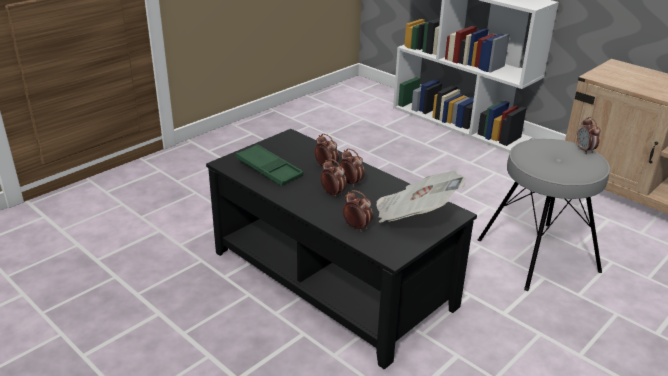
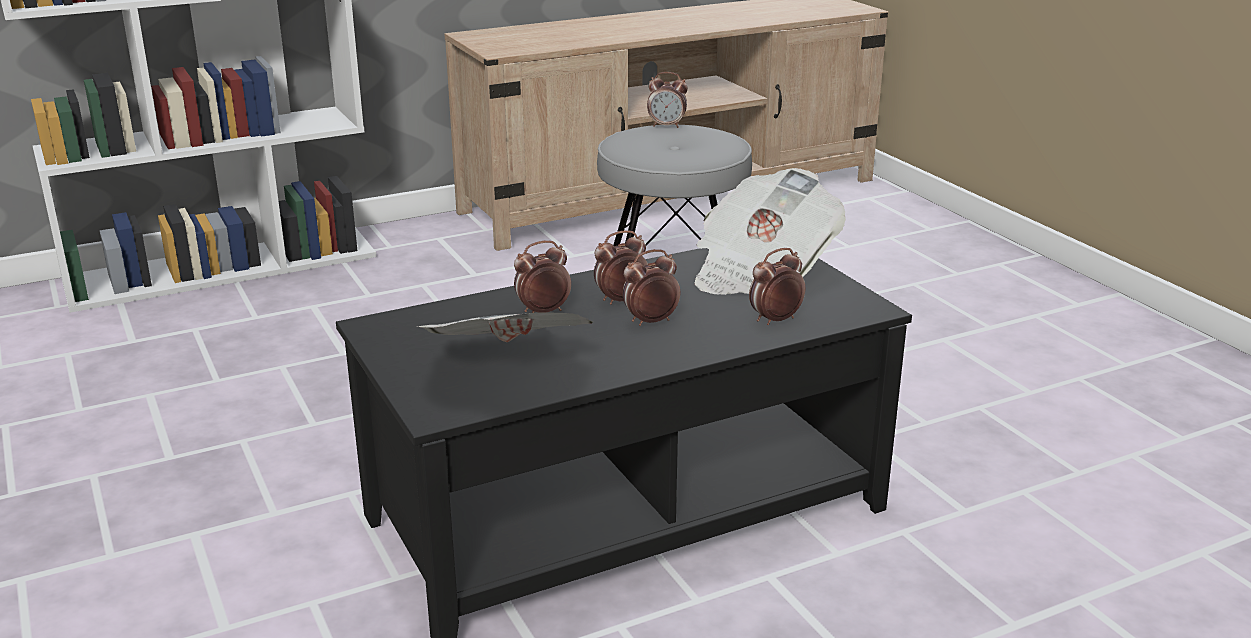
camera: 70 degrees left, 5 degrees down
(269, 170) = (509, 367): green tray -> newspaper

